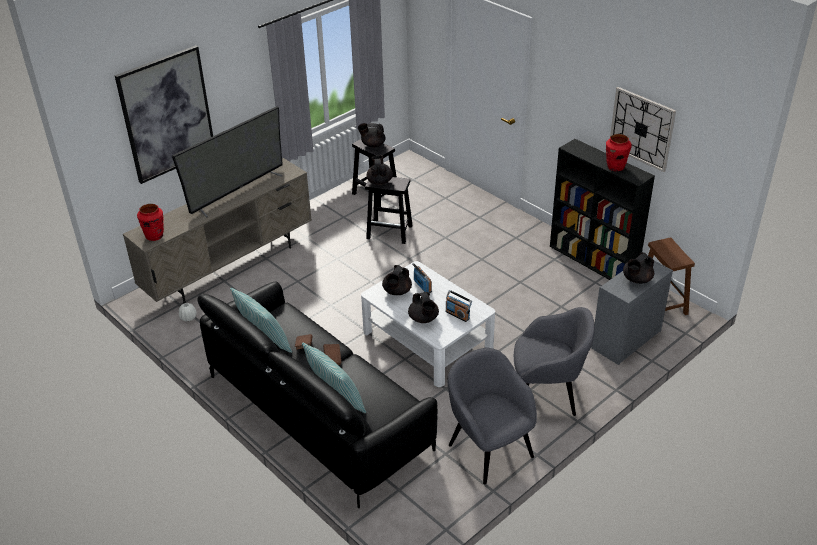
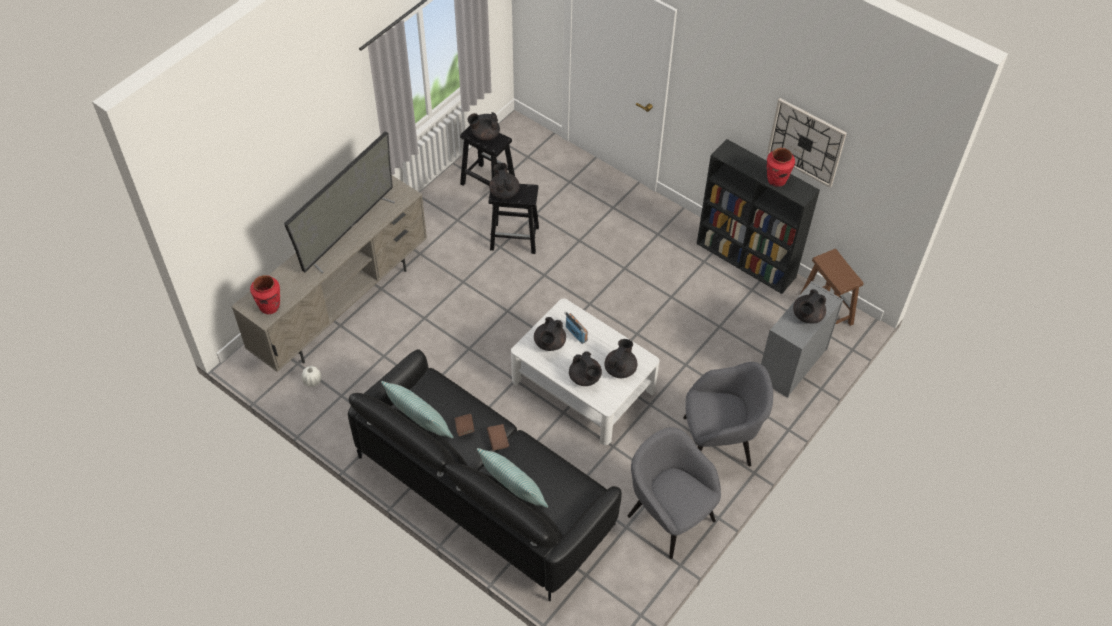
camera: 10 degrees left, 15 degrees up
(167, 114) = (266, 167): picture -> none
(457, 315) = (620, 369): radio -> black teapot

